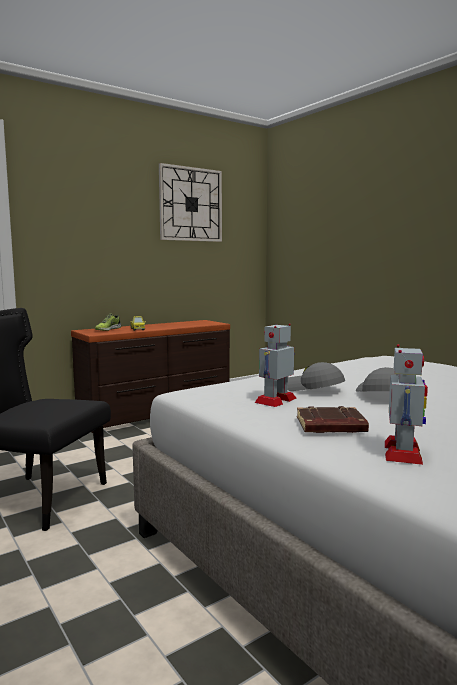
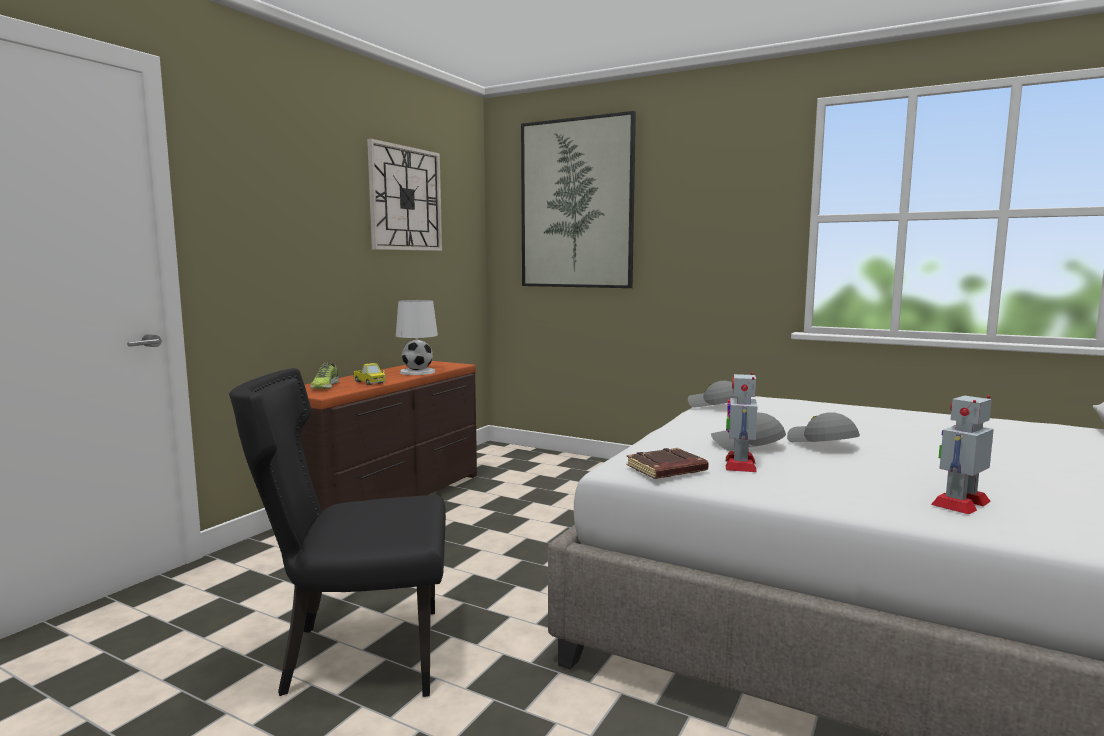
camera: 25 degrees left, 0 degrees up
(181, 325) = (418, 372): none -> white table lamp
(322, 203) = (576, 204): none -> picture
(330, 426) = (851, 486): brown book -> brown book (666, 470)
(352, 361) = (714, 406): none -> grey cap
(403, 452) = (960, 503): toy robot -> toy robot turned 120 degrees counterclockwise

